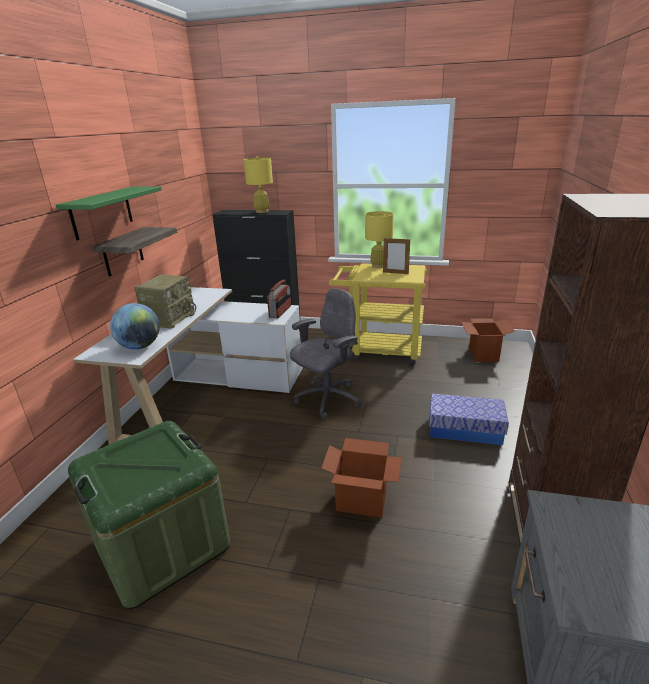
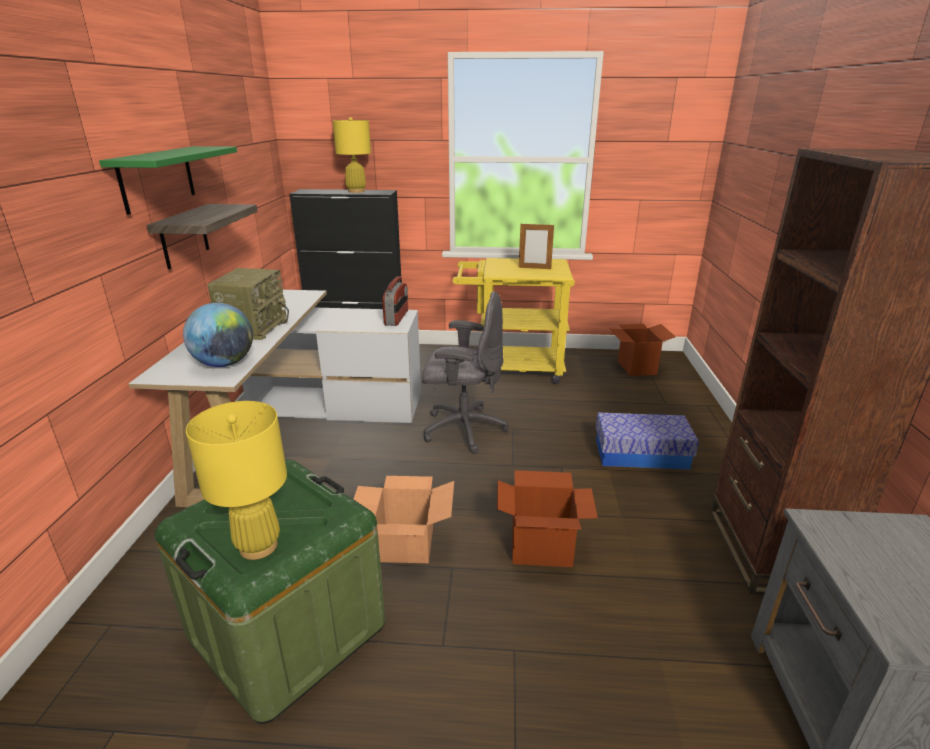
camera: 10 degrees left, 0 degrees up
(261, 487) = (406, 543): none -> cardboard box
(327, 399) = (462, 429): grey office chair -> grey office chair turned 60 degrees clockwise
(378, 266) = (509, 260): yellow table lamp -> yellow table lamp (258, 546)

